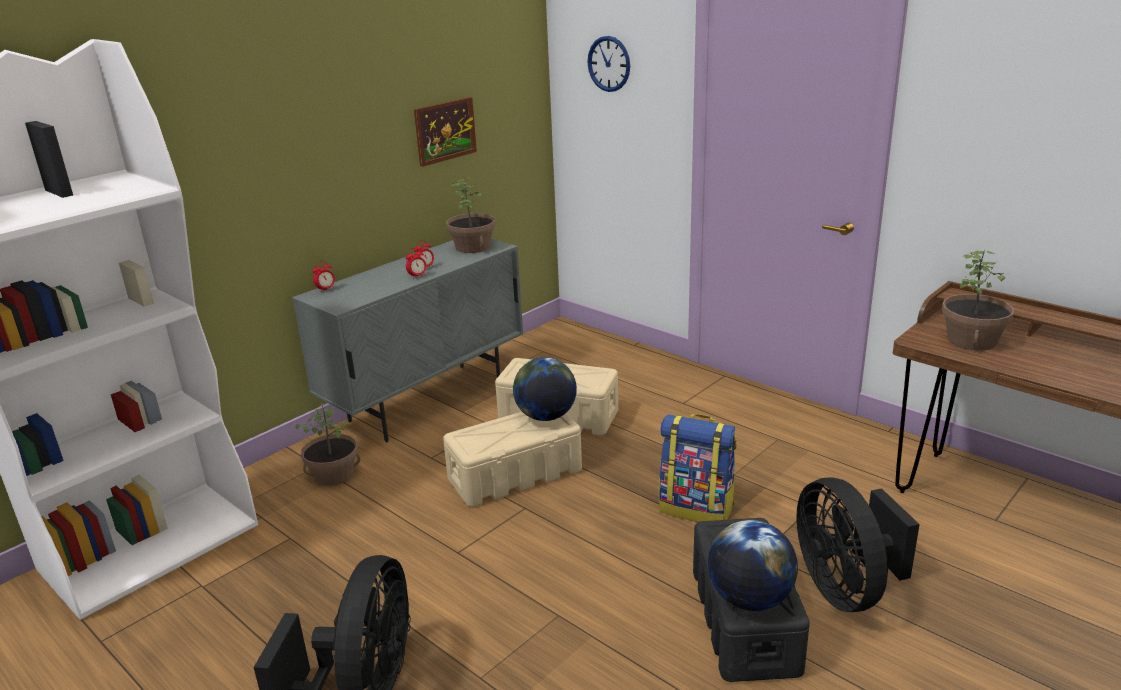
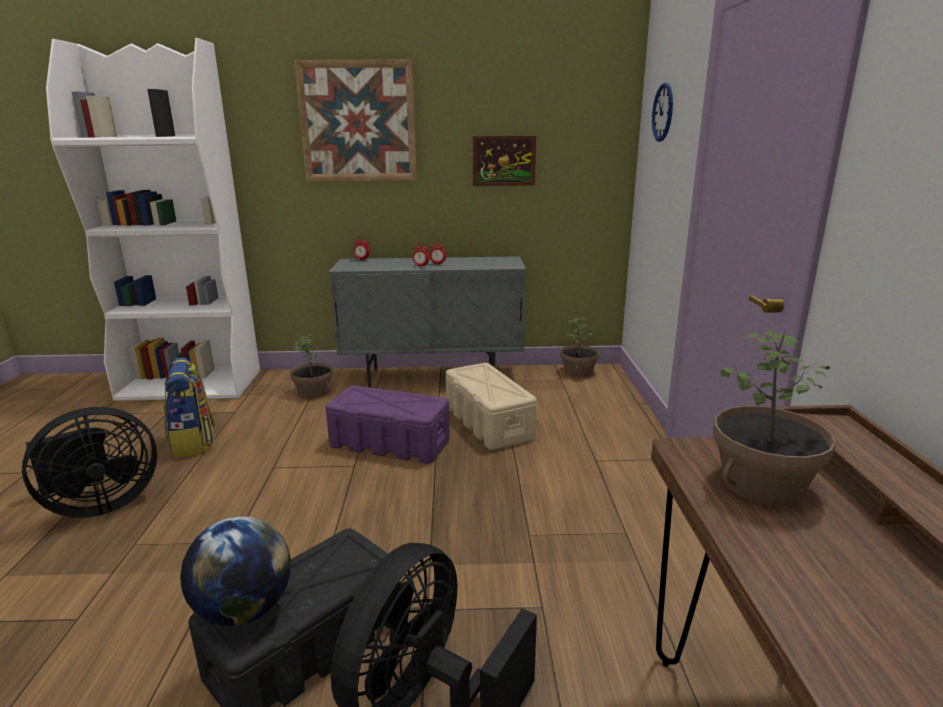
camera: 45 degrees right, 5 degrees down
(292, 116) = (358, 122): none -> picture
(473, 247) = (497, 262): potted plant -> potted plant (578, 372)
(516, 474) = (391, 443): beige storage box -> purple storage box
(545, 416) = (423, 403): globe -> none
(697, 507) = (451, 539): backpack -> backpack (193, 443)

